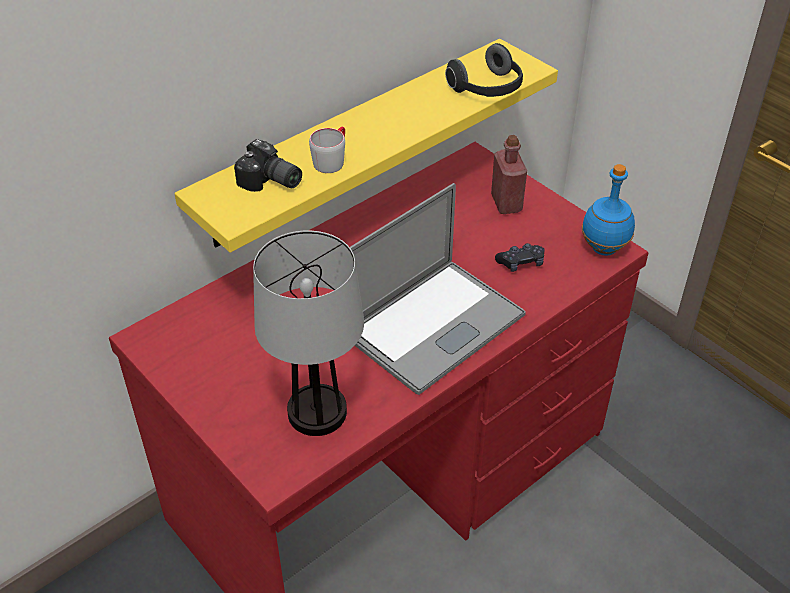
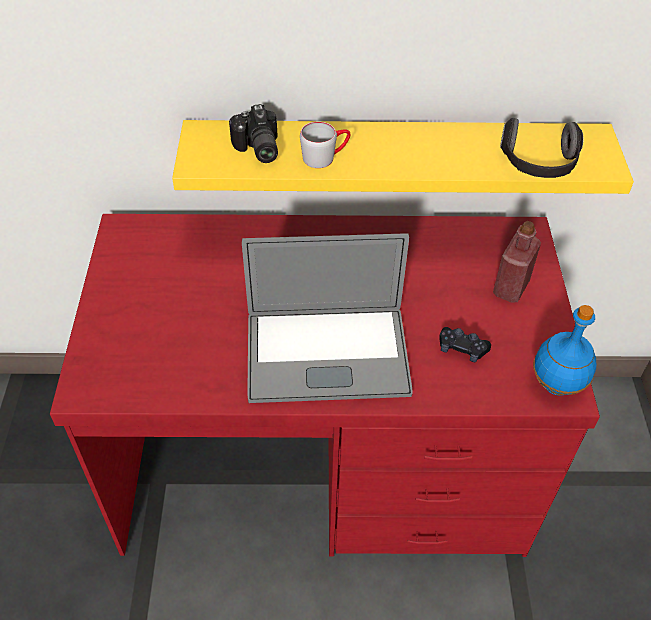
camera: 40 degrees right, 5 degrees up
(316, 411) = (164, 362): table lamp -> none

